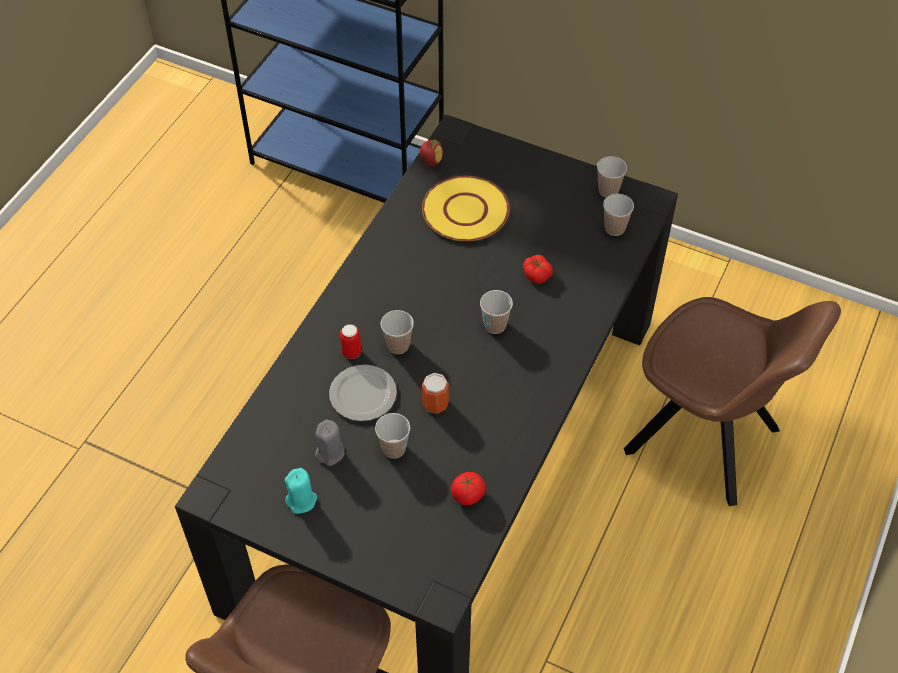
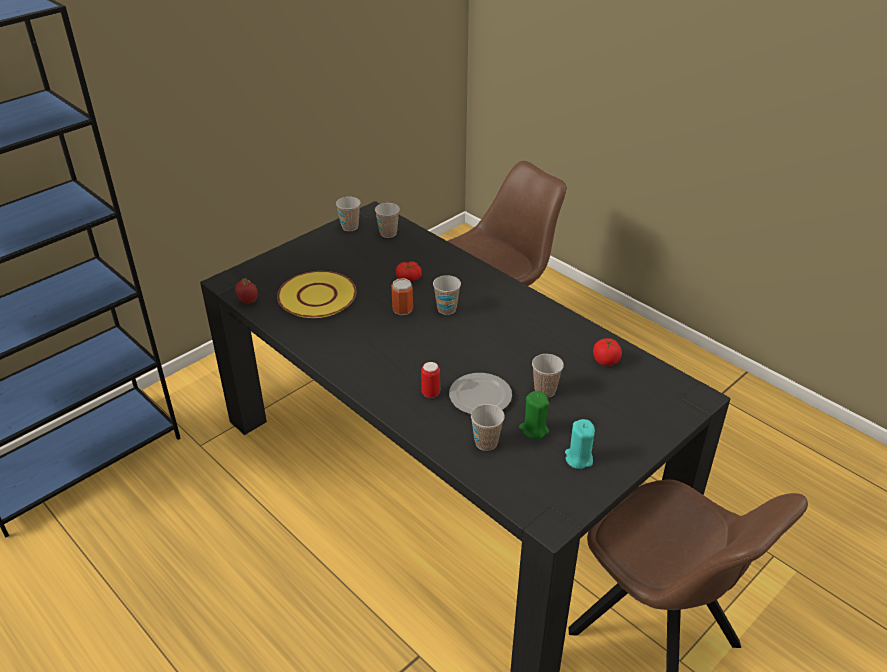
camera: 70 degrees left, 15 degrees down
(330, 452) = (534, 429): grey candle -> green candle
(398, 345) = (438, 364): cup -> cup (486, 443)
(435, 404) = (509, 358): can -> can (402, 309)

